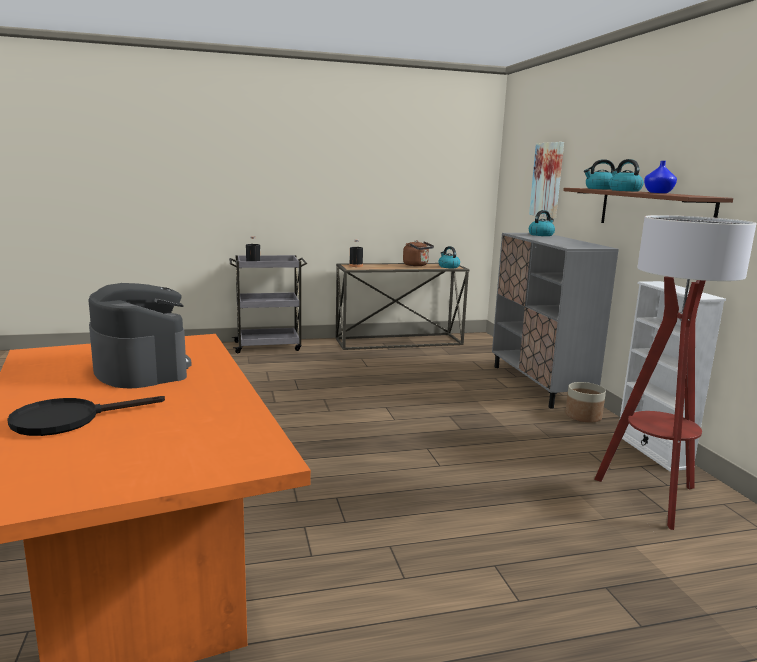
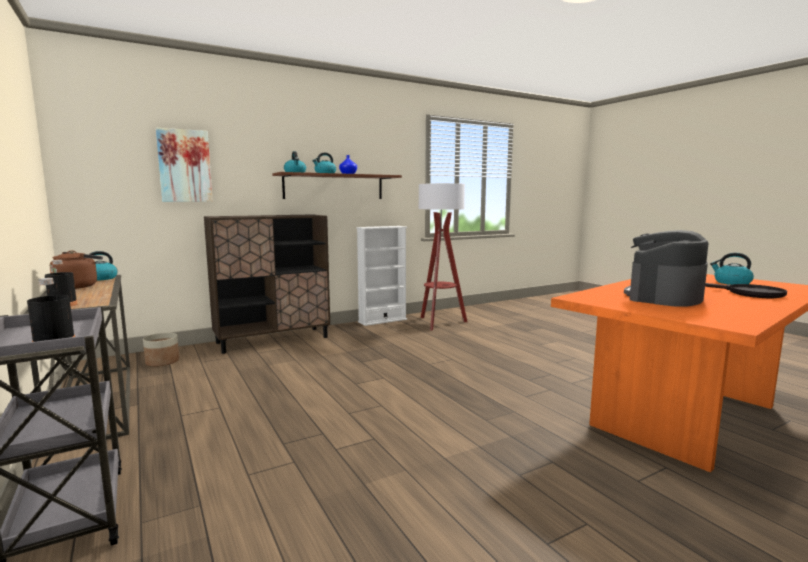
camera: 105 degrees left, 5 degrees down
(539, 384) = (273, 340): grey cabinet -> brown cabinet
(541, 235) = (228, 216): kettle -> kettle (731, 283)
(583, 416) = (338, 331): planter -> planter (162, 362)

